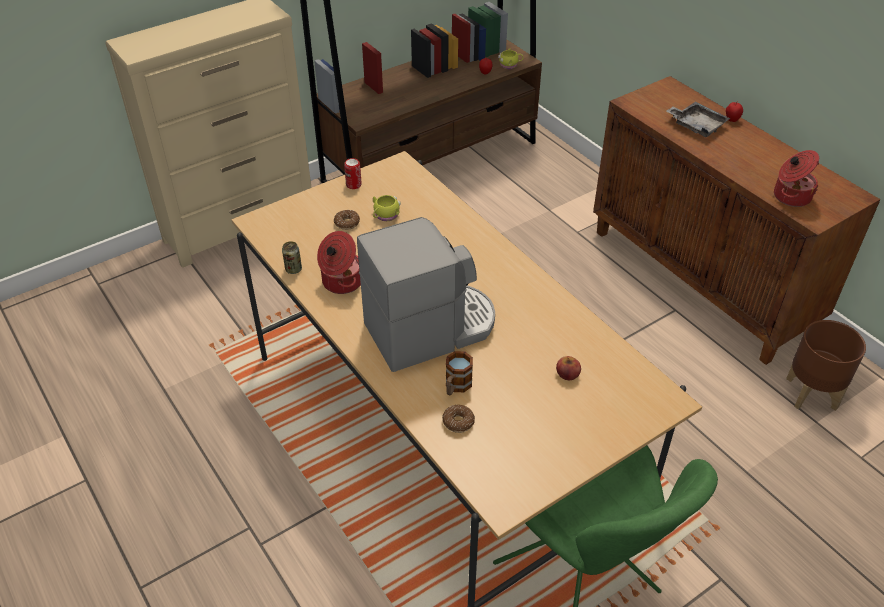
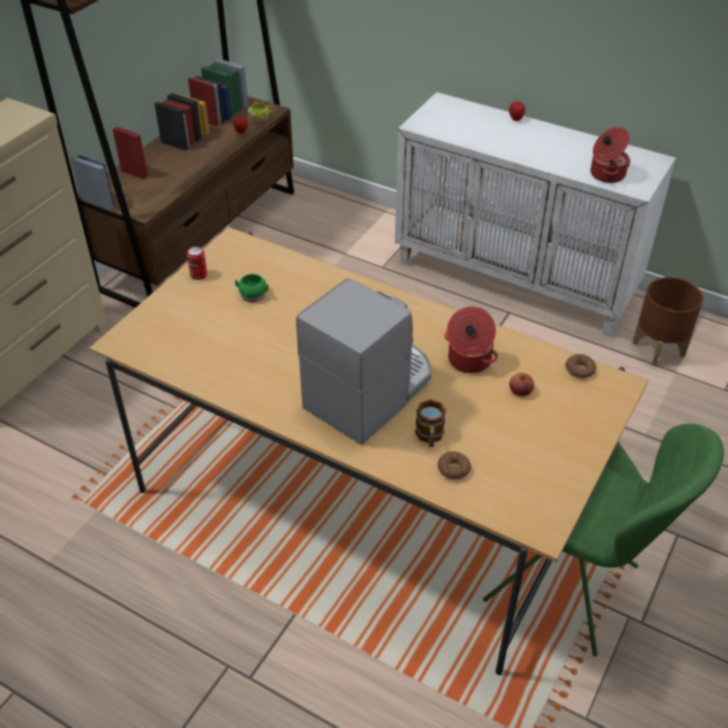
camera: 25 degrees left, 0 degrees up
(293, 269) = (193, 378): can -> none
(341, 282) = (251, 375): cooking pot -> cooking pot (468, 360)
(347, 223) = (217, 315): donut -> donut (579, 370)
(385, 216) = (252, 296): yellow mug -> green mug
(696, 125) = (489, 132): grey tray -> none
(701, 280) = (516, 279): brown cabinet -> white cabinet

